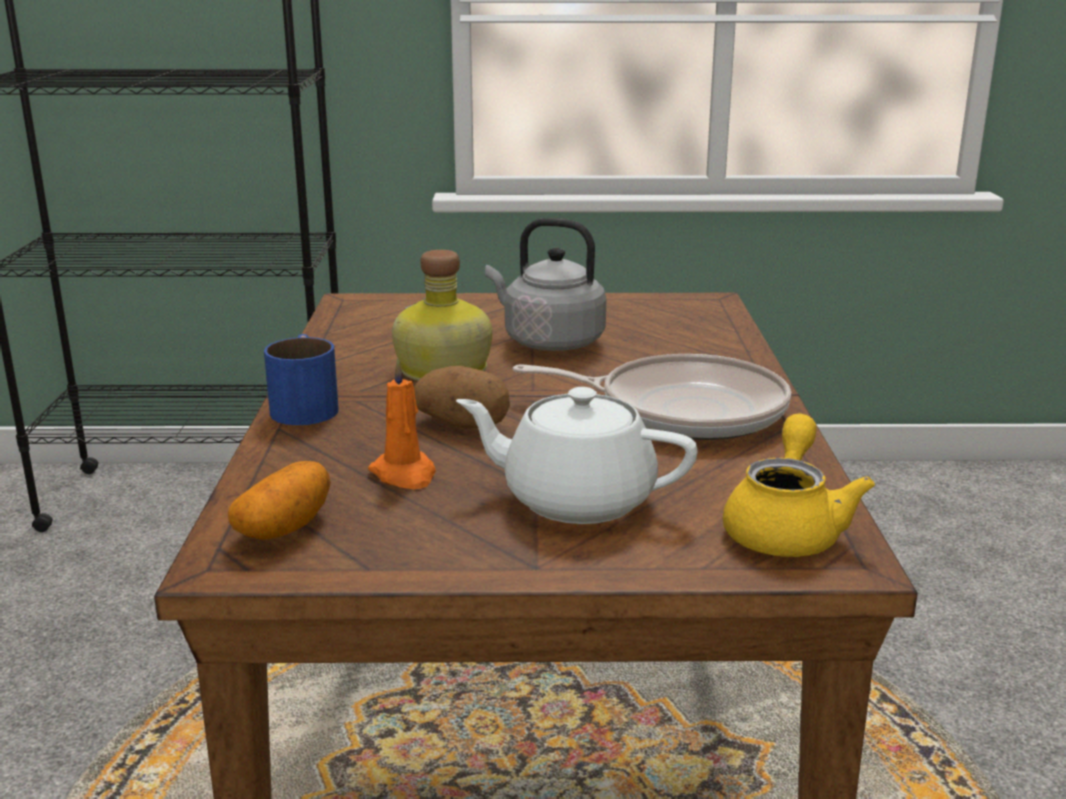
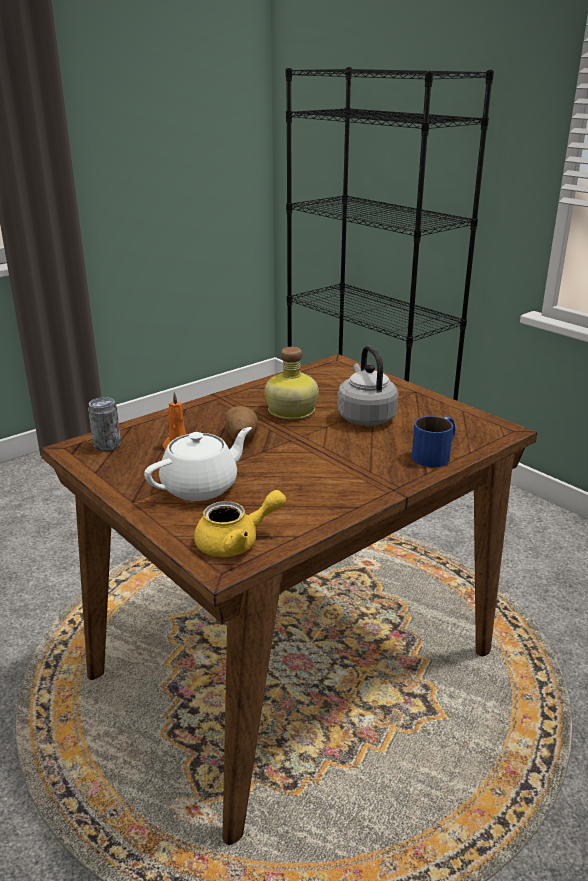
camera: 50 degrees right, 5 degrees up
(284, 528) = (107, 446): potato -> can
(305, 405) = (213, 403): blue mug -> blue mug (436, 454)
(576, 499) = (201, 487): white teapot -> white teapot turned 75 degrees clockwise
(682, 410) = (333, 475): frying pan -> none

